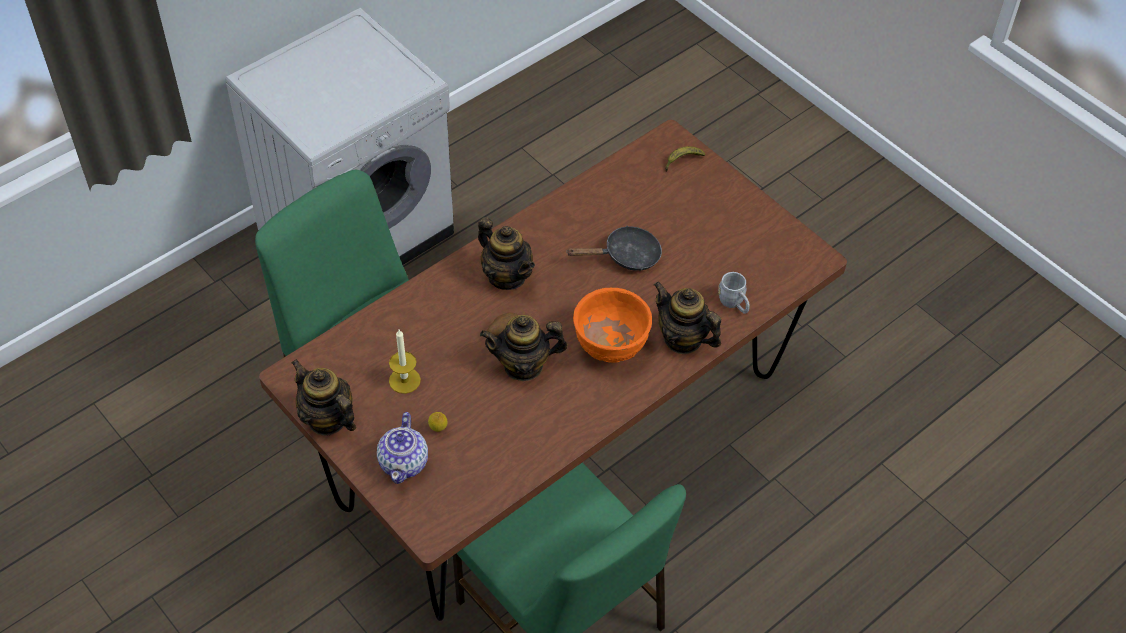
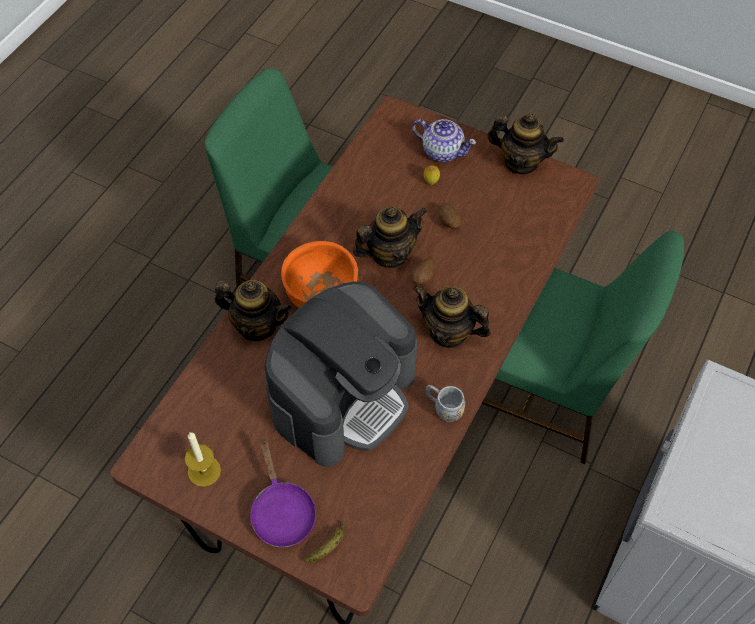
camera: 160 degrees right, 5 degrees up
(404, 380) = (481, 209): candle -> candle (204, 471)
(404, 462) = (442, 151): teapot -> teapot turned 135 degrees clockwise
(445, 377) = (450, 222): none -> potato
(626, 256) = (343, 395): black frying pan -> coffee machine
(710, 192) = (281, 511): none -> purple frying pan
(734, 304) = (218, 378): grey mug -> grey mug (443, 408)

